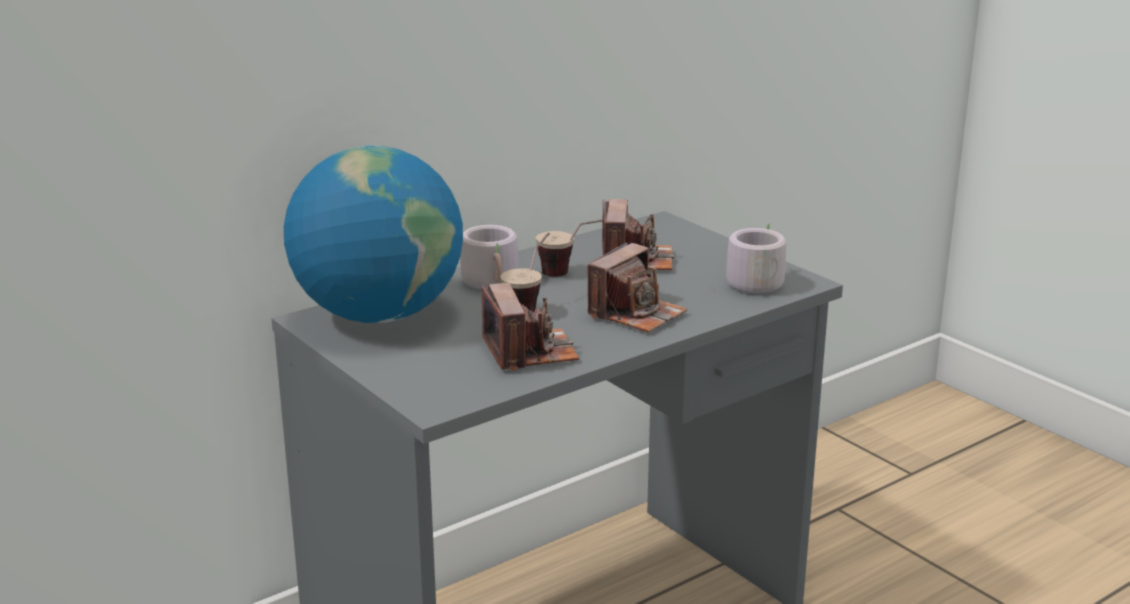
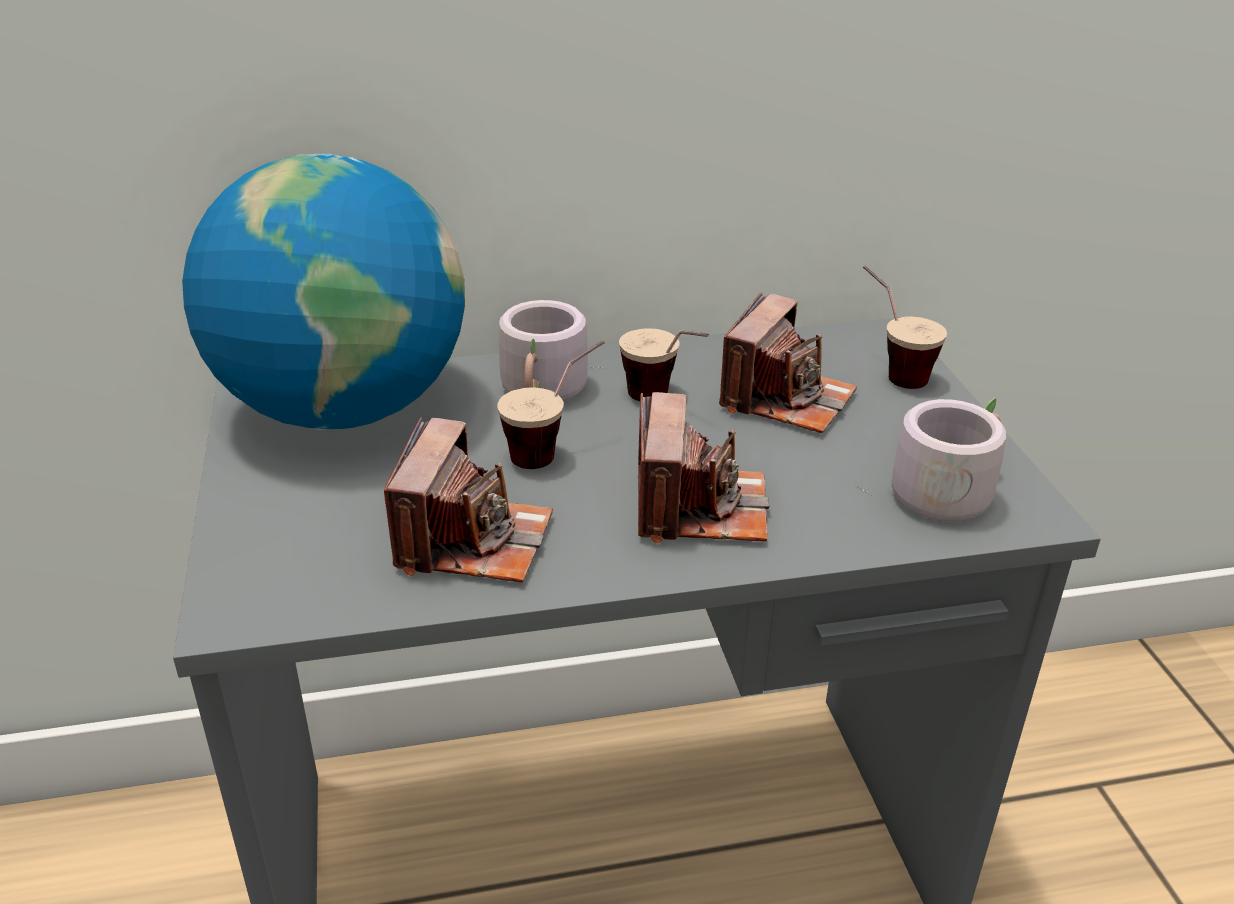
camera: 25 degrees right, 10 degrees up
(636, 314) = (699, 507): camera -> camera turned 60 degrees counterclockwise
(680, 237) = (889, 371): none -> cup

